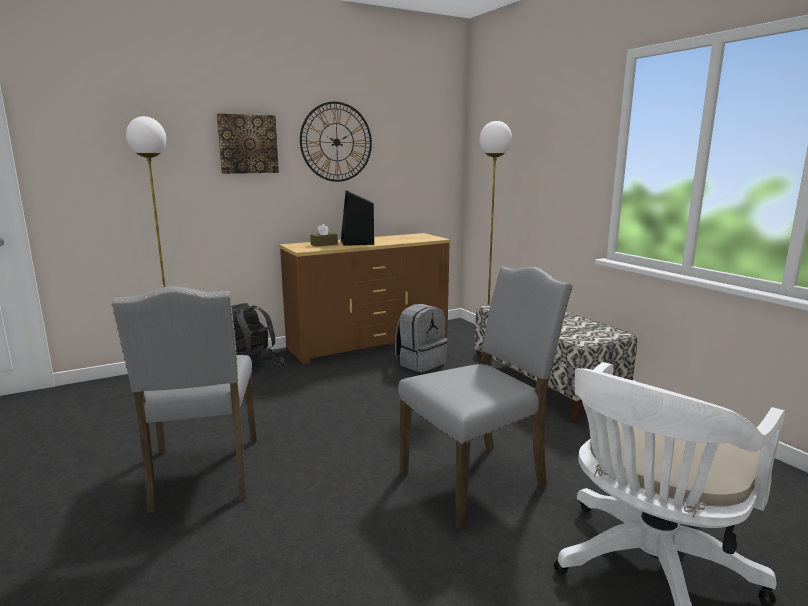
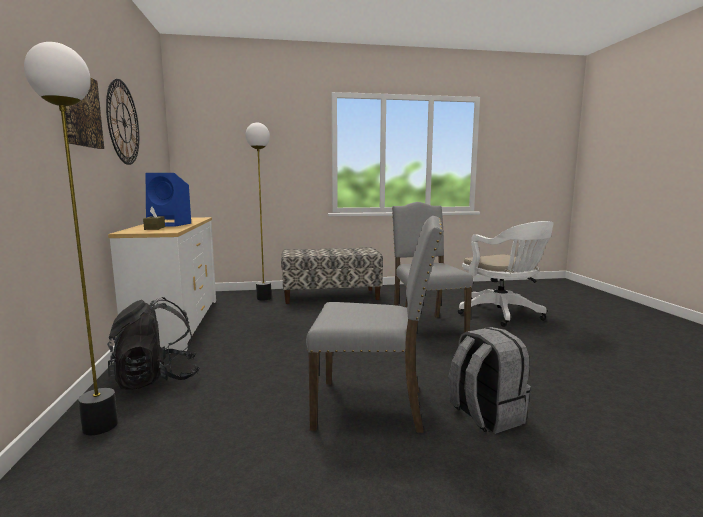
camera: 70 degrees left, 5 degrees down
(357, 242) = (170, 224): black speaker -> blue speaker
(368, 342) = (177, 324): brown dresser -> white dresser
(420, 363) = (252, 315): grey backpack -> grey backpack (484, 415)

